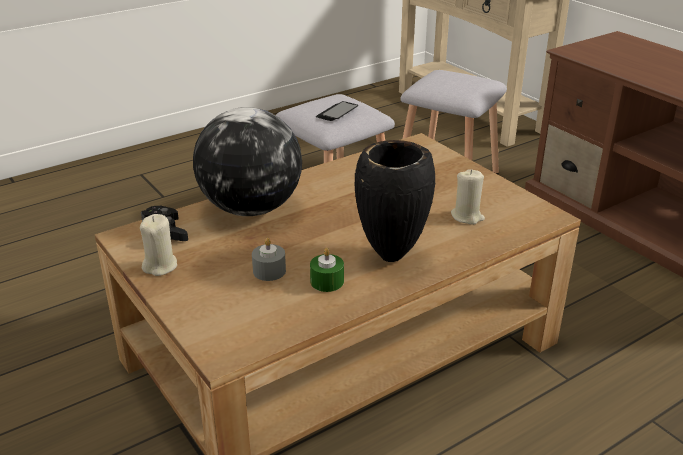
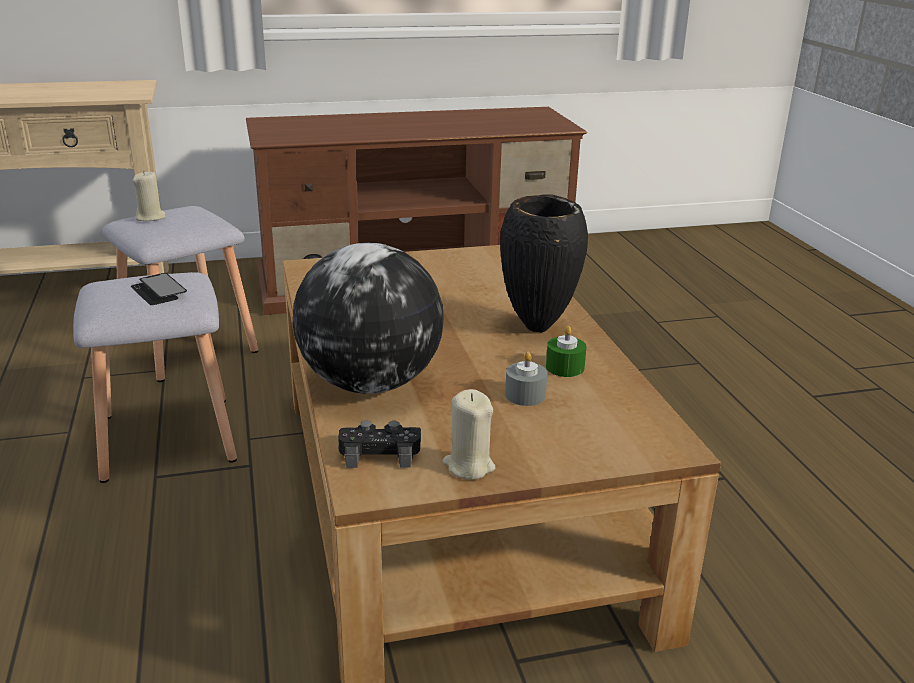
camera: 70 degrees left, 5 degrees down
(467, 217) = (486, 280): beige candle -> beige candle (151, 217)

